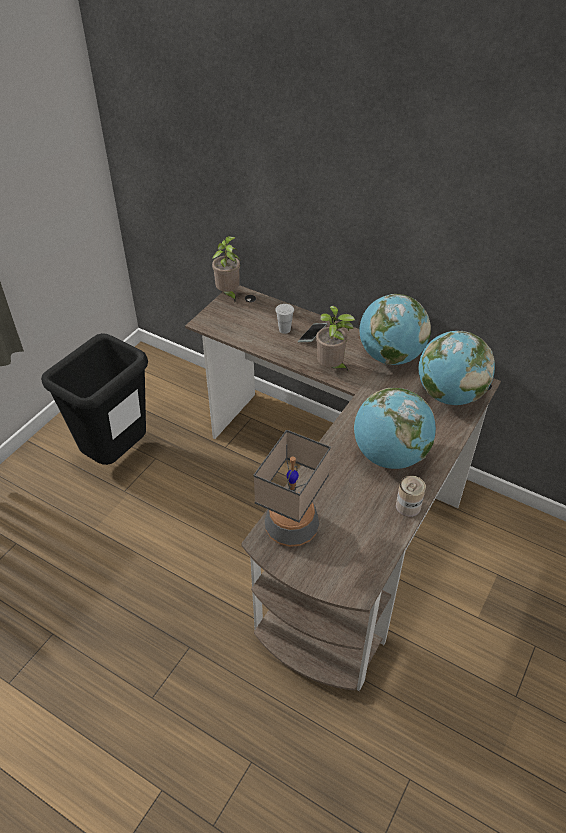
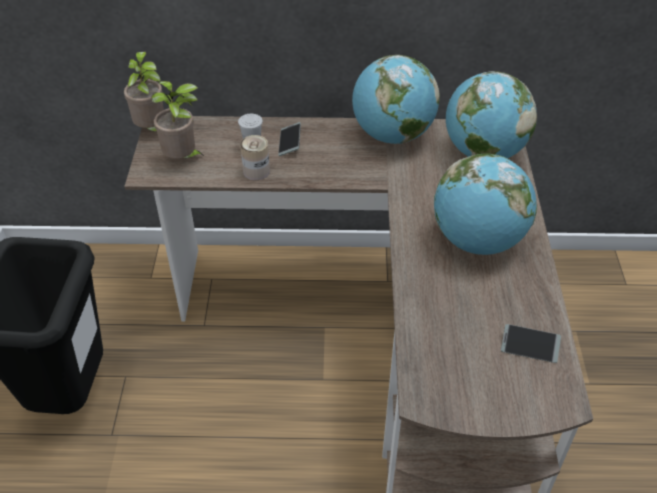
camera: 30 degrees left, 0 degrees up
(292, 527) = (440, 367): table lamp -> none
(331, 368) = (339, 170): potted plant -> potted plant (183, 159)
(364, 543) = (529, 347): none -> phone
(408, 506) = (539, 286): can -> can (256, 171)

